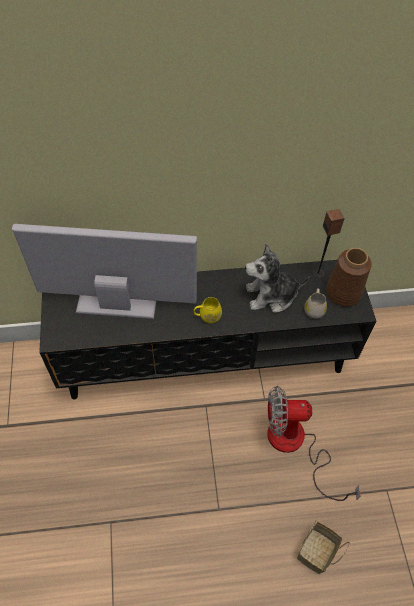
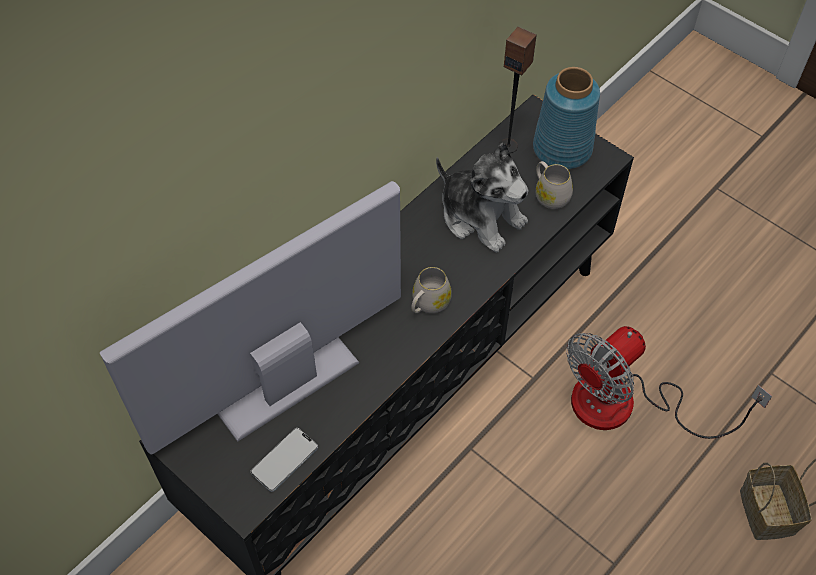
camera: 40 degrees left, 0 degrees up
(84, 334) = (284, 460): none -> phone
(207, 316) = (428, 304): yellow mug -> white mug
(271, 296) = (481, 216): plush toy -> plush toy turned 90 degrees counterclockwise
(342, 292) = (561, 149): brown vase -> blue vase

